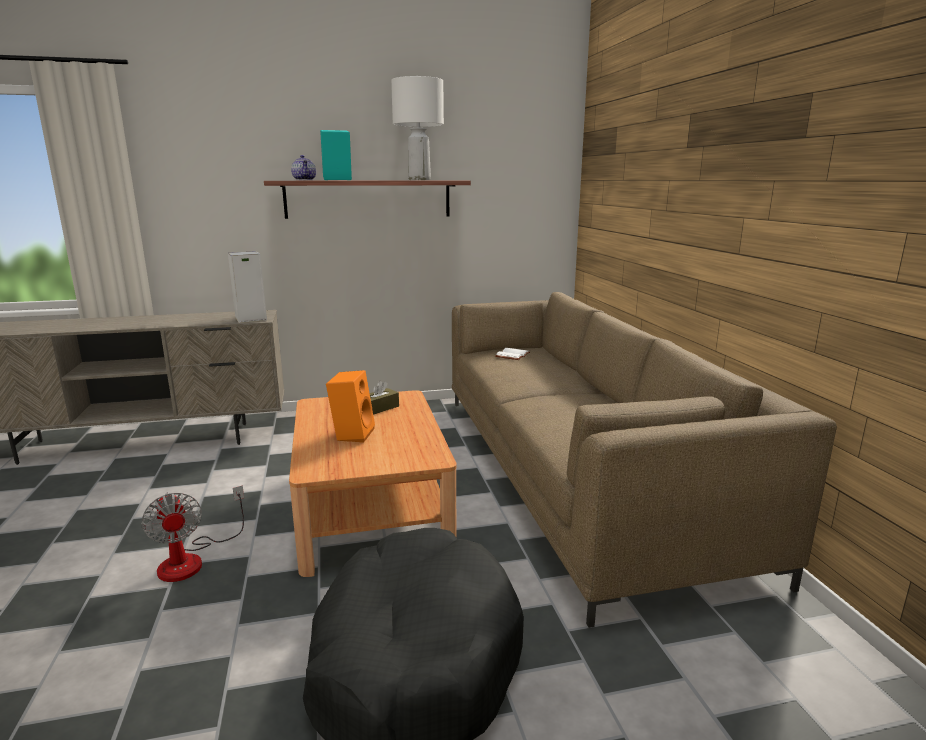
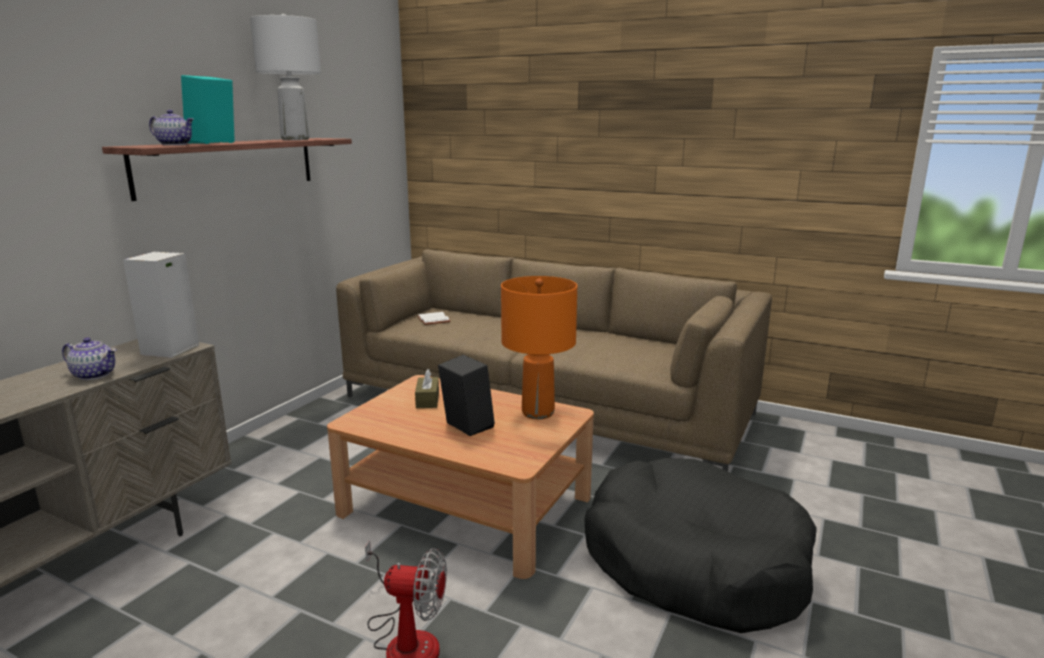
camera: 50 degrees left, 0 degrees up
(195, 321) = (94, 375): none -> teapot
(352, 434) = (465, 426): orange speaker -> black speaker
(414, 447) = (537, 413): none -> orange table lamp

